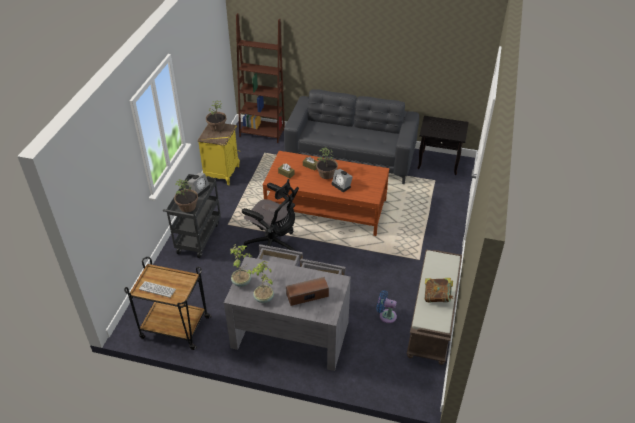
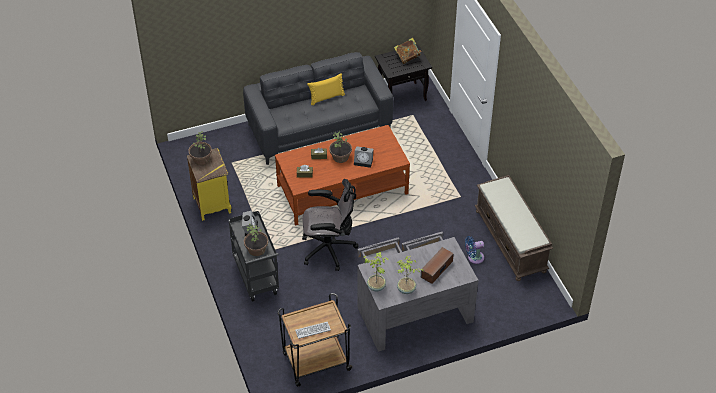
camera: 35 degrees left, 5 degrees up
(262, 132) = (207, 142): brown bookcase -> none
(360, 130) = (326, 97): none -> yellow pillow
(437, 297) = (519, 220): book -> book (407, 58)

